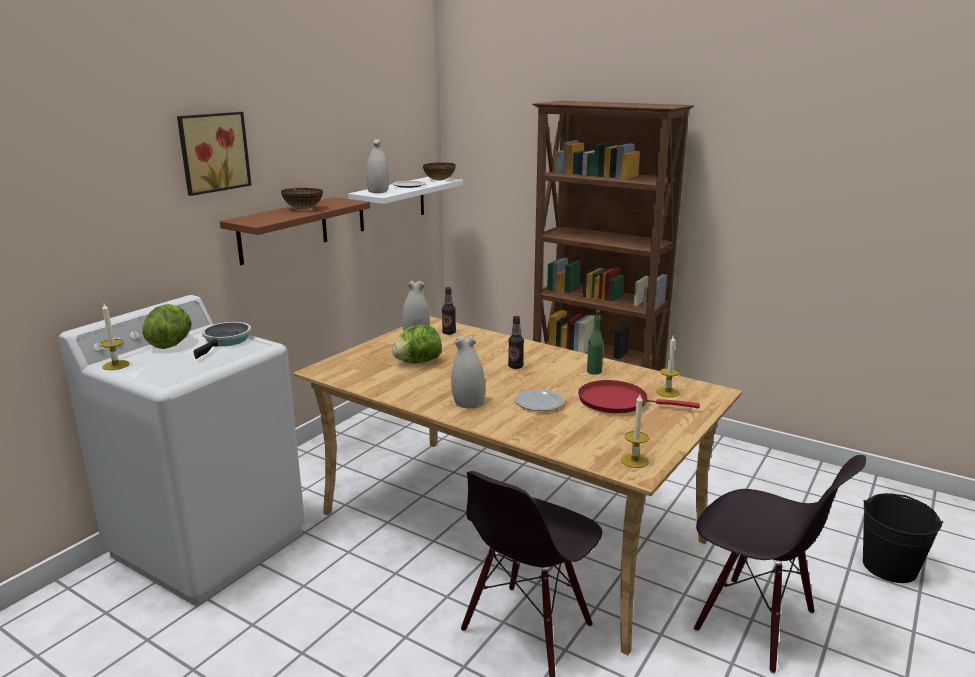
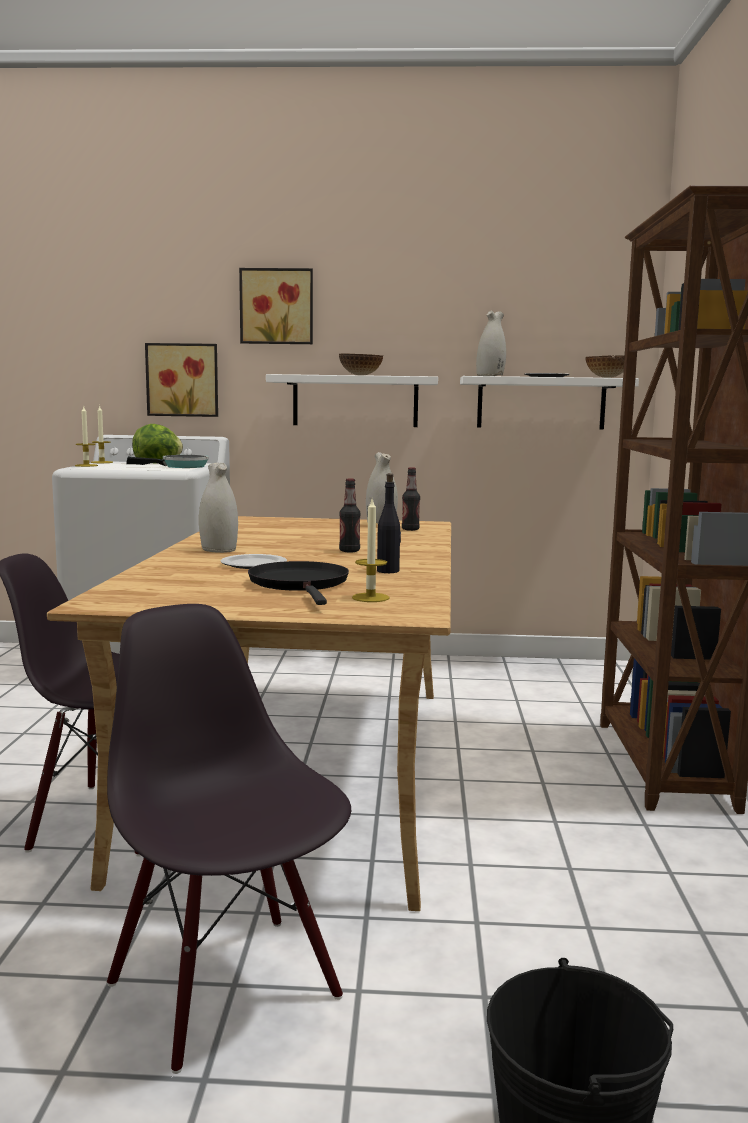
camera: 60 degrees right, 10 degrees down
(134, 245) = (183, 380): none -> picture
(283, 230) = (355, 401): brown shelf -> white shelf
(417, 362) = (305, 531): lettuce -> none
(594, 371) = (388, 571): green bottle -> black bottle
(617, 402) = (300, 584): red frying pan -> black frying pan
(634, 460) = (124, 600): candle -> candle (86, 465)
(754, 622) = (227, 988): black chair -> black chair turned 135 degrees clockwise

